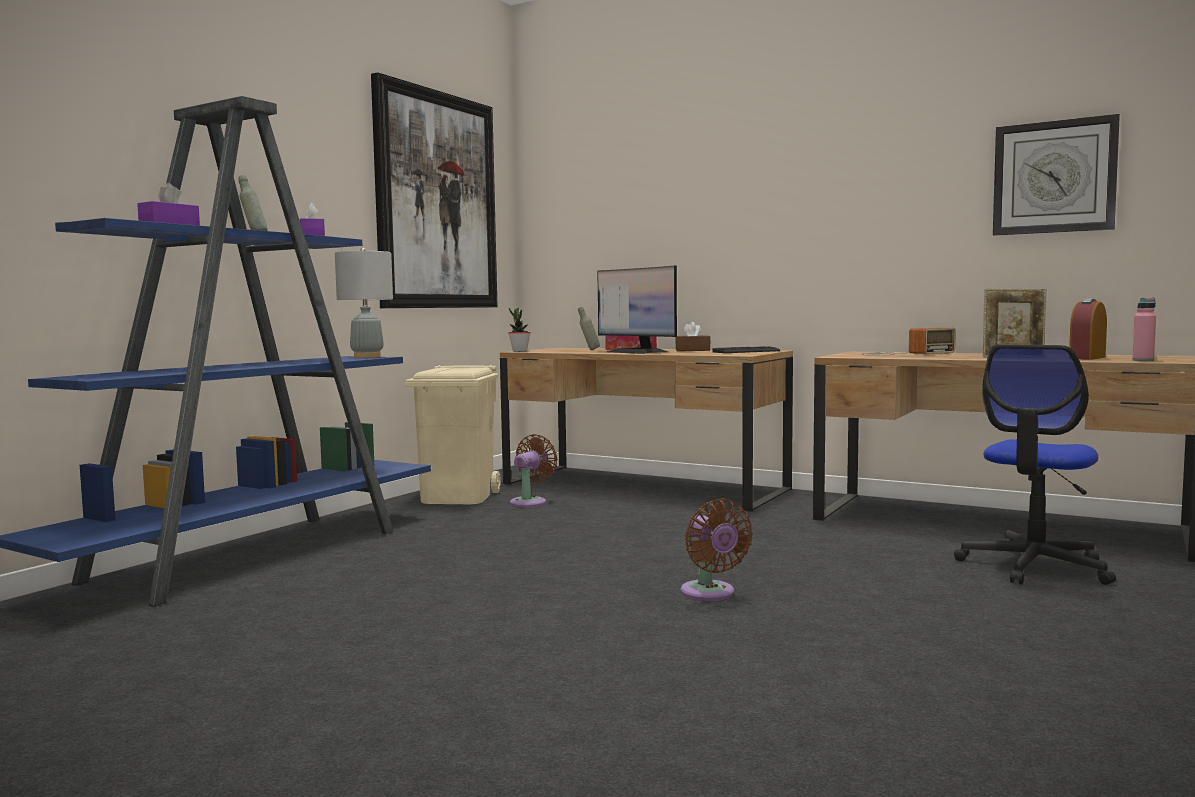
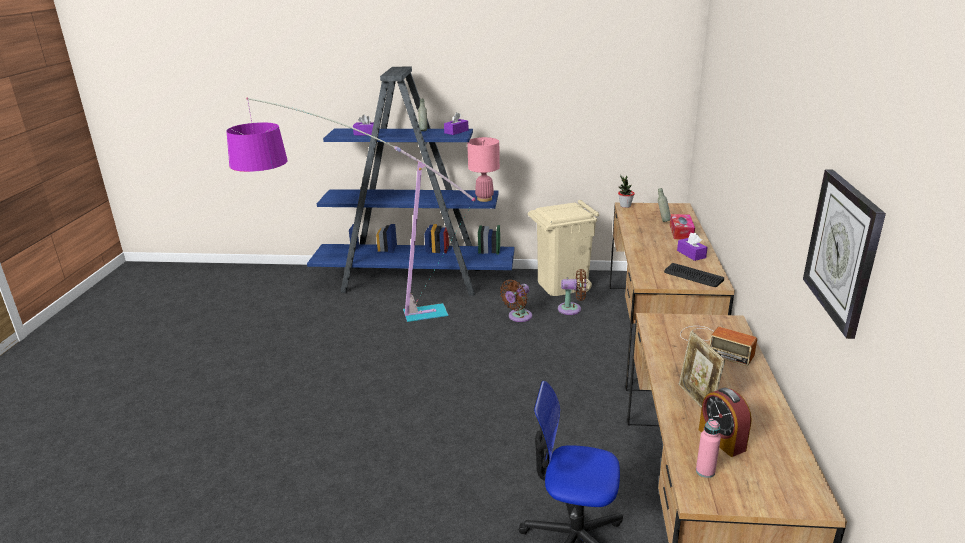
camera: 65 degrees right, 20 degrees up
(308, 612) = (350, 323): none -> floor lamp
(367, 357) = (484, 199): grey table lamp -> pink table lamp
(436, 201) = (600, 87): picture -> none
(637, 352) = (650, 241): monitor -> none
(692, 350) = (691, 254): brown tissue box -> purple tissue box
(710, 594) = (429, 414): brown fan -> brown fan (518, 317)
(1087, 358) = (721, 440): alarm clock -> alarm clock turned 135 degrees counterclockwise

